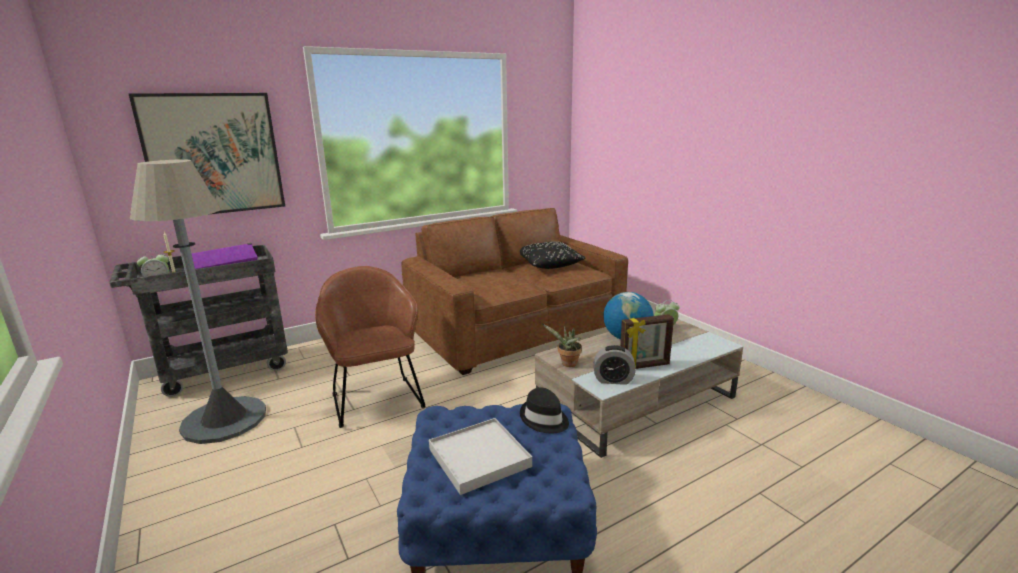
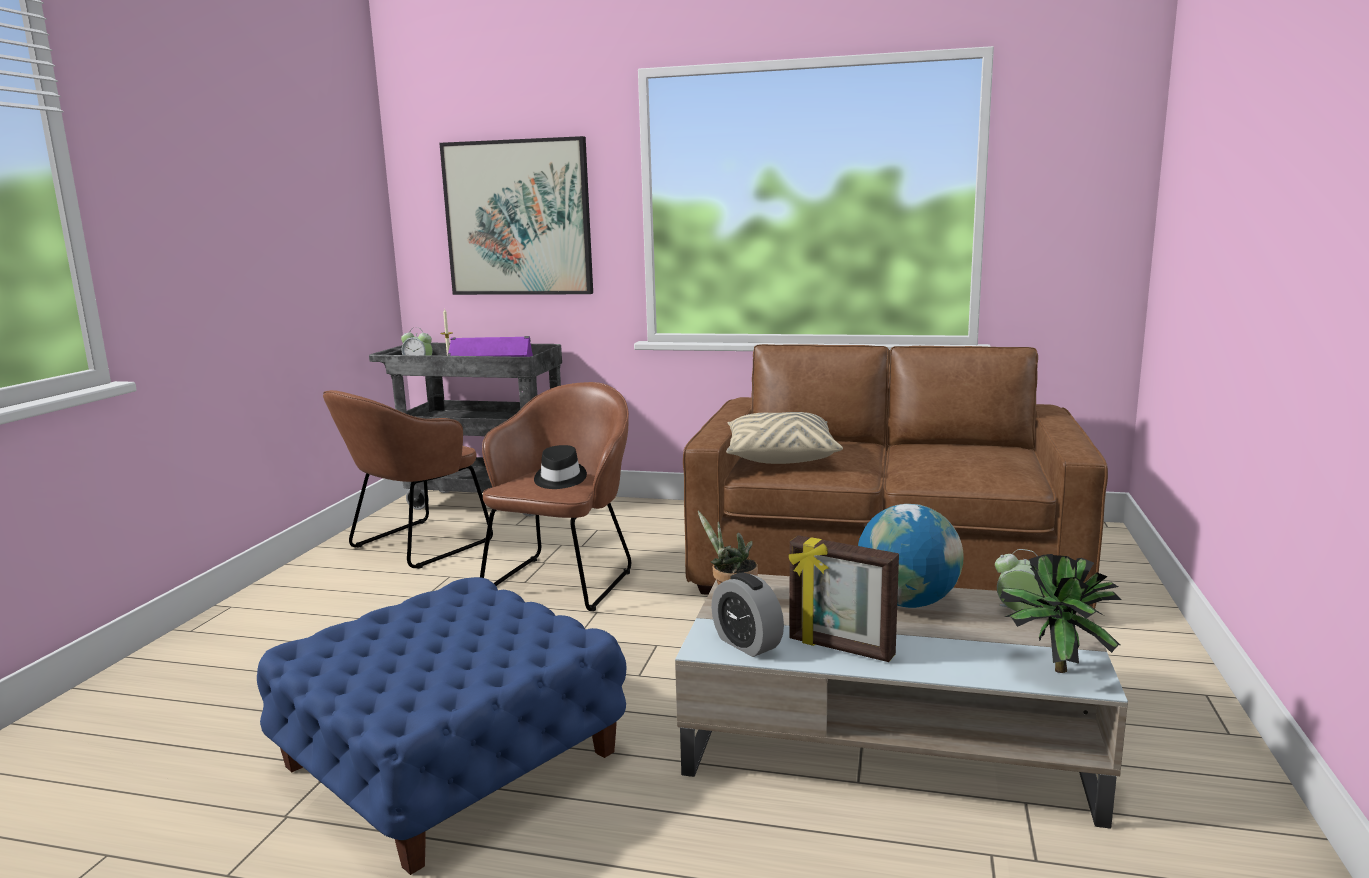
camera: 45 degrees right, 5 degrees down
(224, 420) = (413, 546): grey floor lamp -> brown armchair
(479, 458) = (406, 644): white tray -> none
(480, 286) = (779, 456): none -> beige pillow
(544, 419) = (549, 642): black hat -> black hat (559, 479)
(548, 264) = (959, 452): black pillow -> none
(709, 344) = (1052, 668): none -> potted plant

